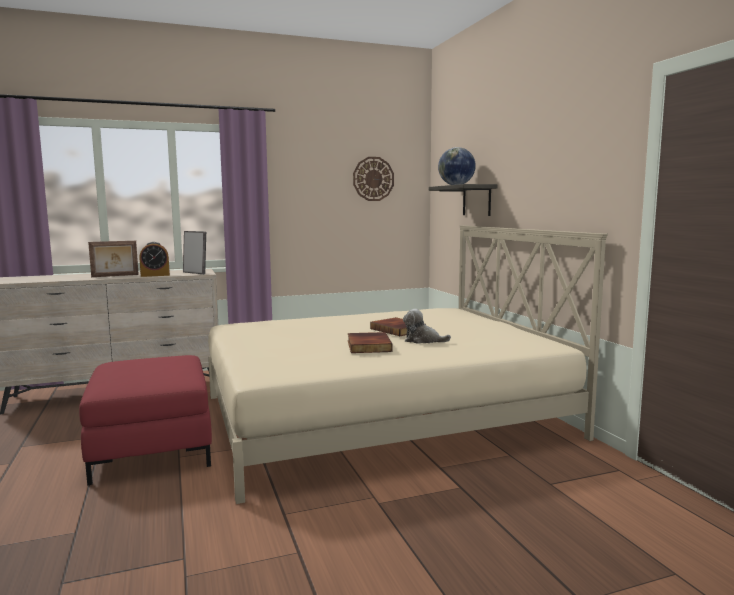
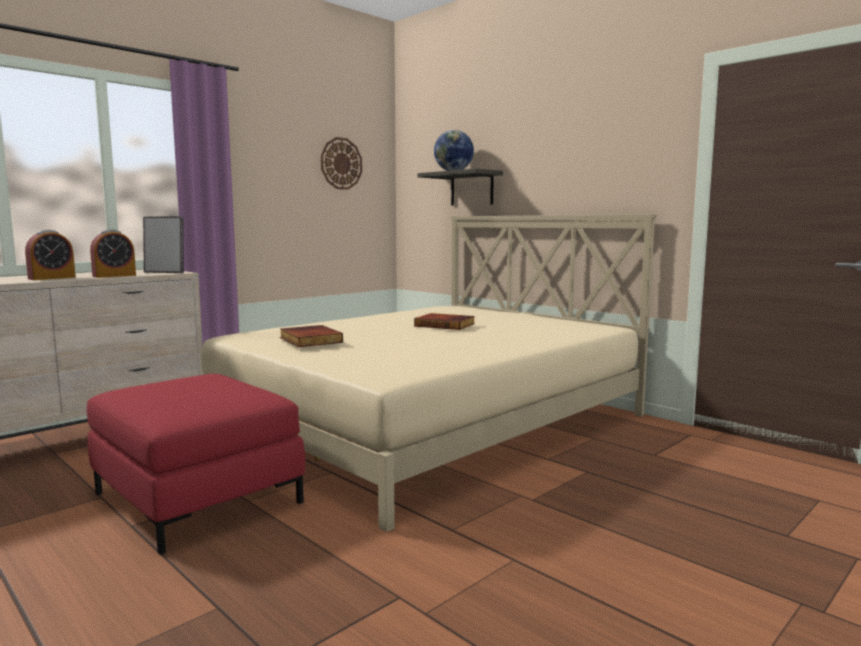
camera: 25 degrees left, 0 degrees up
(115, 276) = (52, 278): picture frame -> alarm clock
(367, 346) = (447, 340): book -> book (309, 340)
(423, 340) = (488, 332): plush toy -> none

